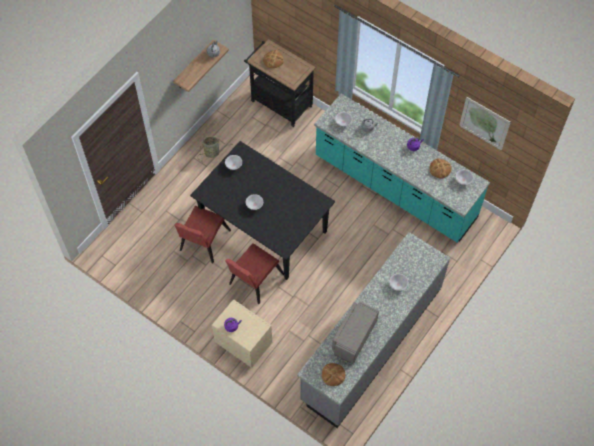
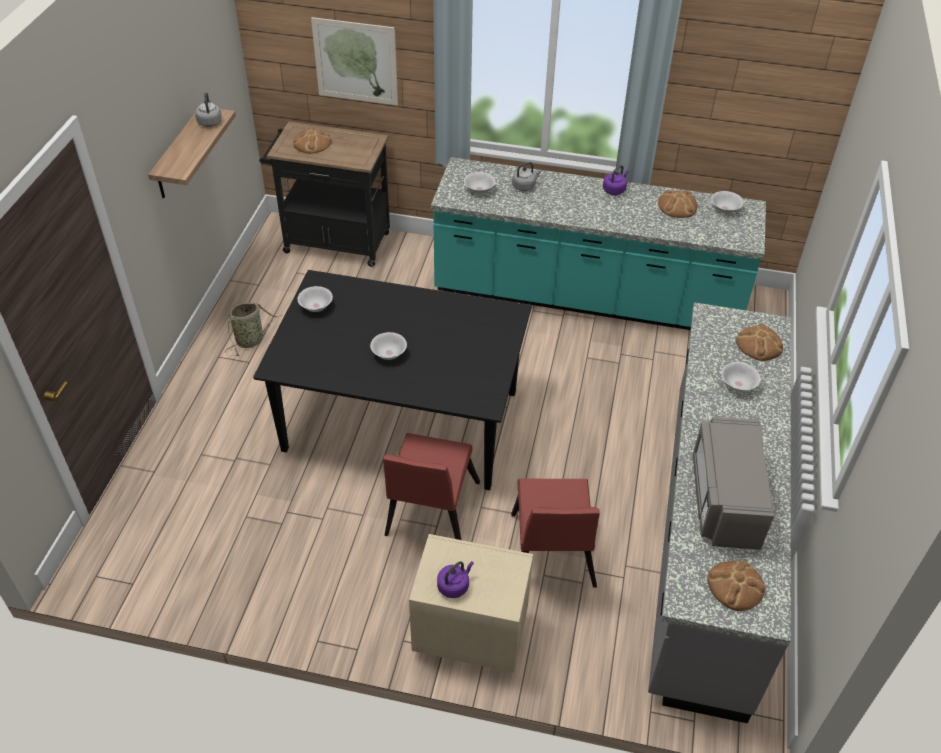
camera: 25 degrees left, 15 degrees down
(203, 242) = (299, 483): red chair -> red chair (551, 556)
(423, 267) = (759, 344): none -> bread
(484, 123) = (743, 78): picture -> picture (355, 61)

